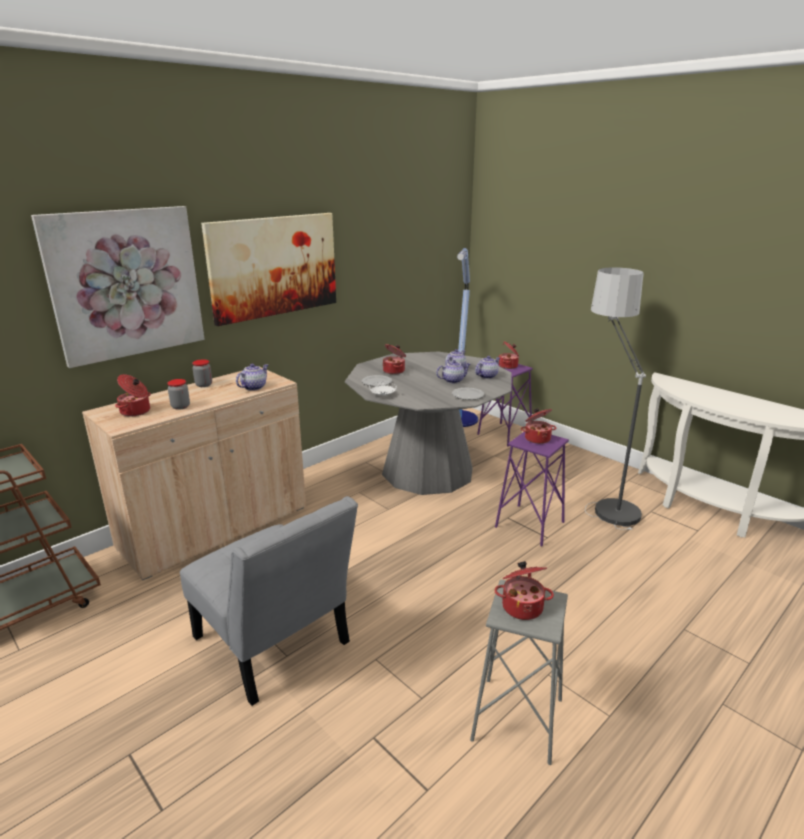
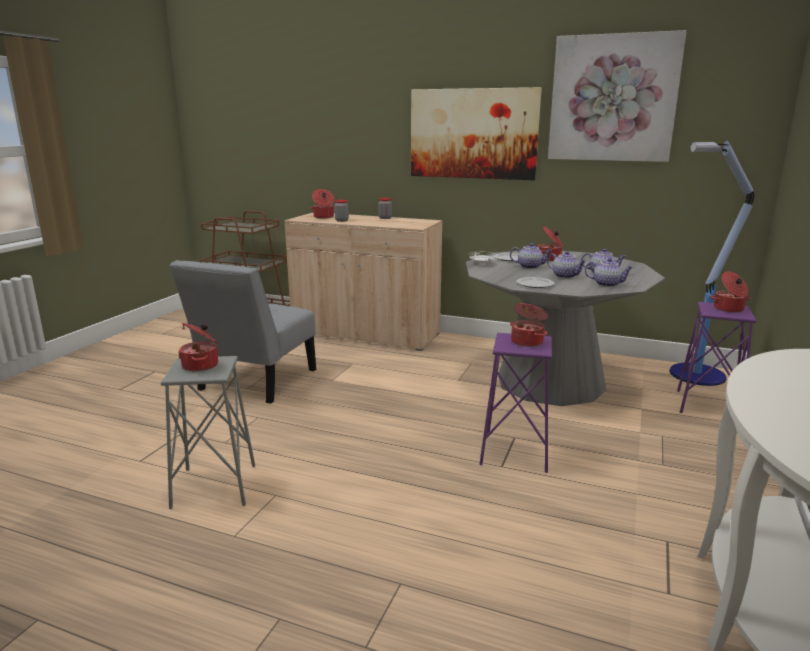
camera: 65 degrees right, 5 degrees down
(126, 284) = (354, 130): picture -> picture (613, 99)
(253, 387) = (397, 224): teapot -> teapot (530, 266)
(601, 496) = (650, 494): floor lamp -> none

